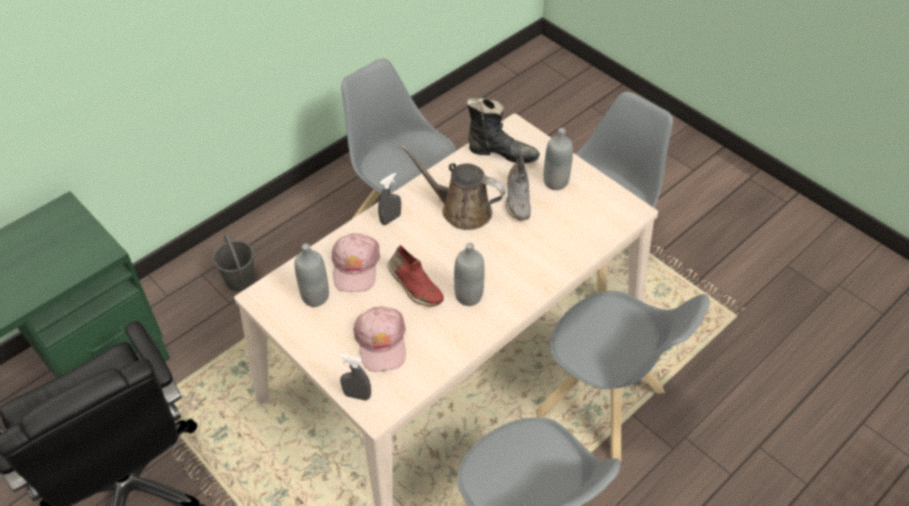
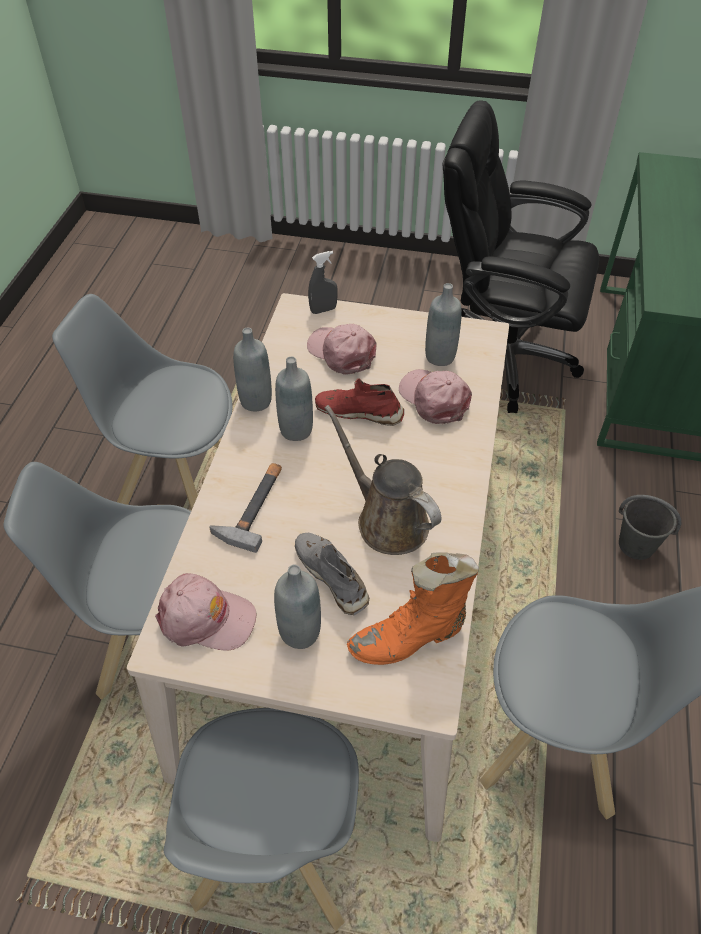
camera: 145 degrees right, 0 degrees up
(390, 219) = (453, 464): grey spray bottle -> none
(461, 210) = (387, 520): brown watering can -> brown watering can turned 120 degrees counterclockwise
(479, 335) = (256, 401): none -> grey bottle
(501, 153) = (410, 638): black boot -> orange boot
(534, 259) = (253, 505): none -> hammer
(602, 213) = (206, 618): none -> pink cap

